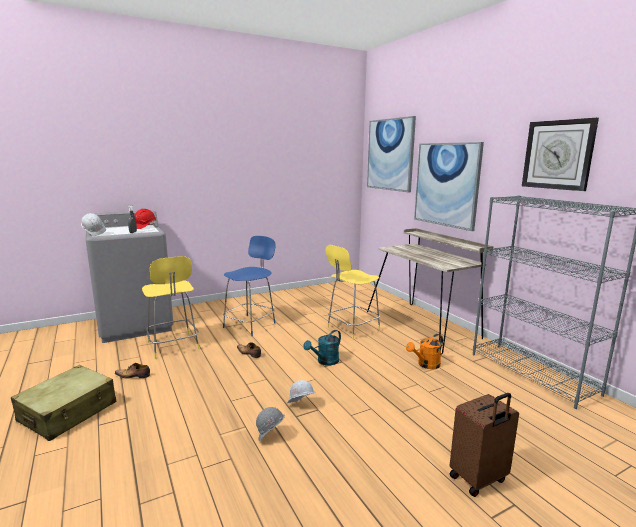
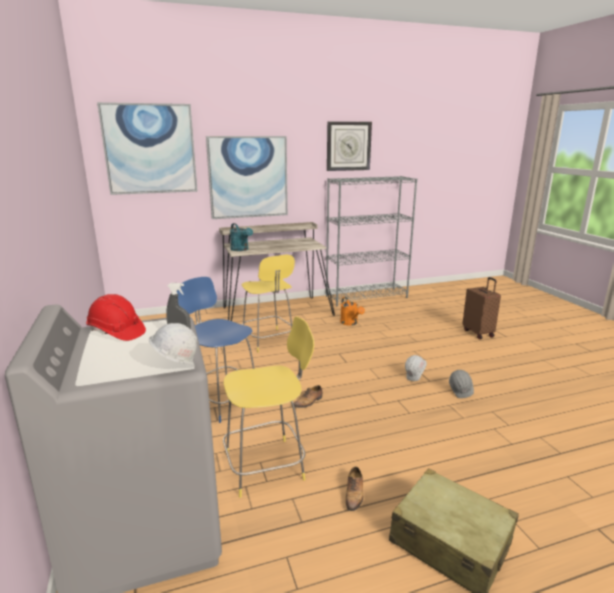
camera: 80 degrees left, 5 degrees up
(325, 361) = (337, 361): turquoise watering can -> turquoise watering can (241, 249)

